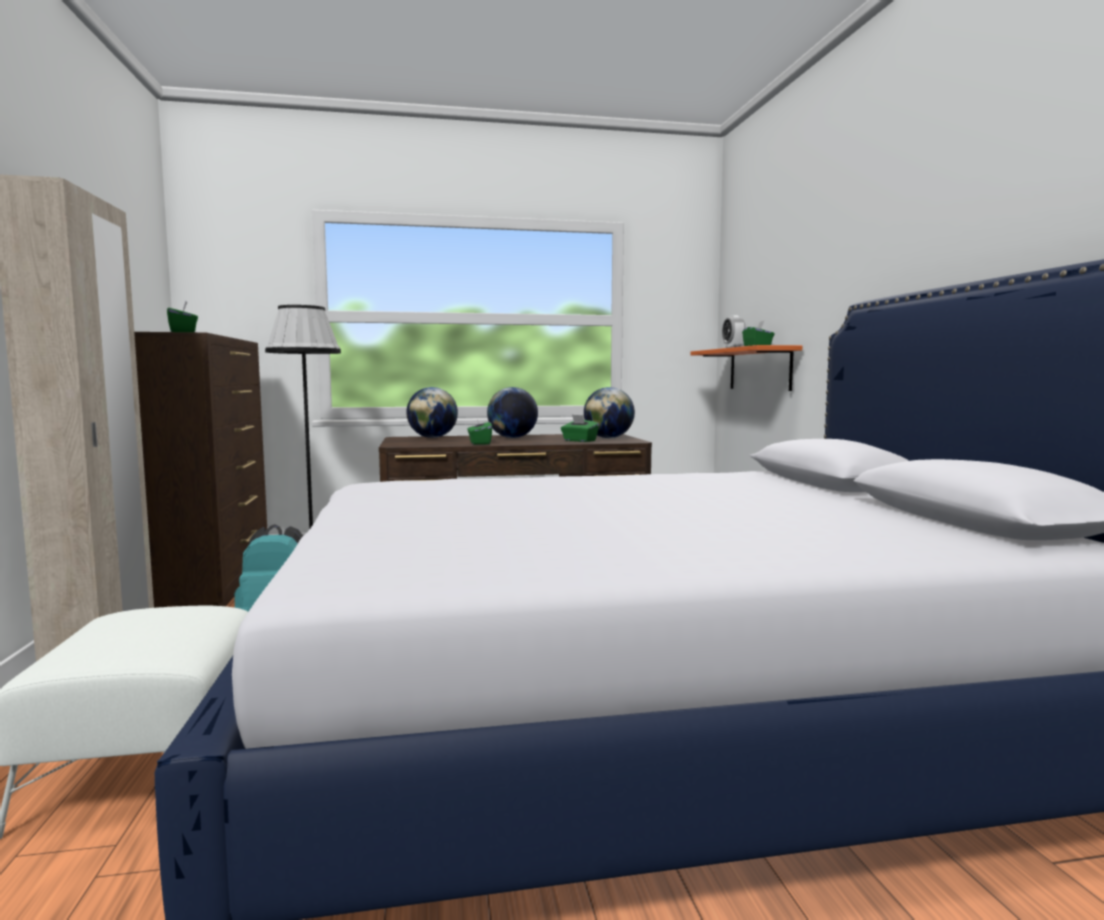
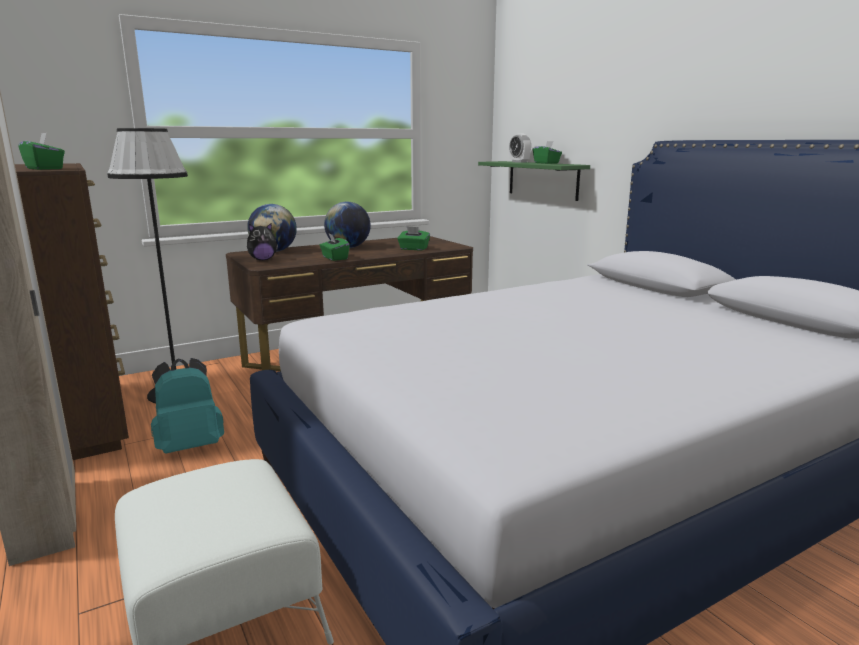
camera: 20 degrees left, 10 degrees up
(408, 441) = (263, 260): none -> plush toy
(608, 438) = (429, 243): globe -> none
(759, 369) = (542, 180): orange shelf -> green shelf

